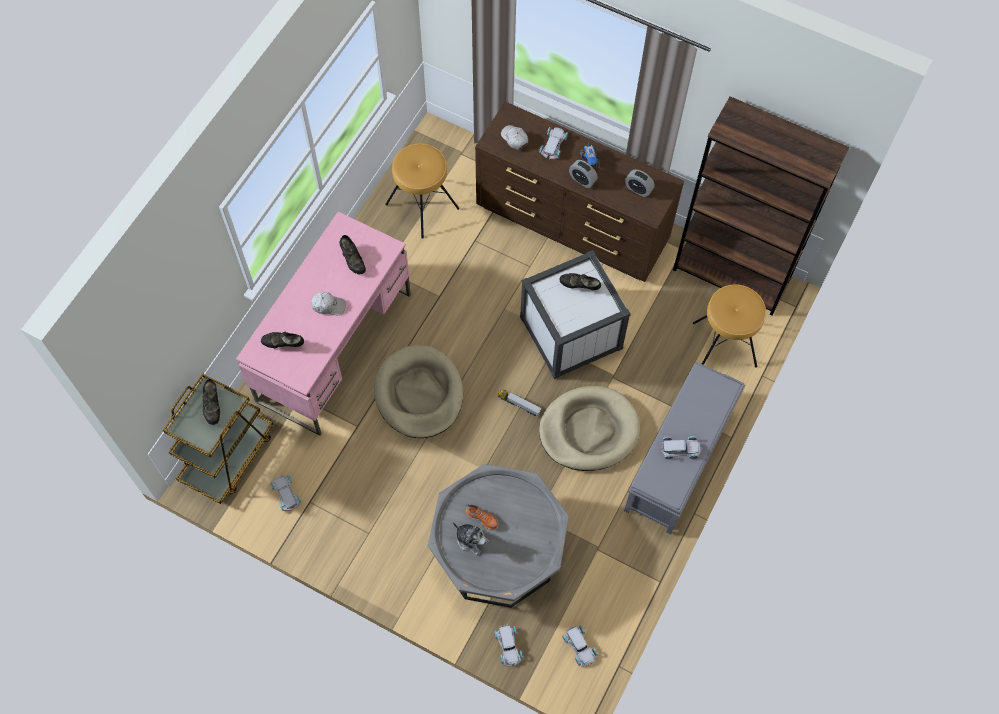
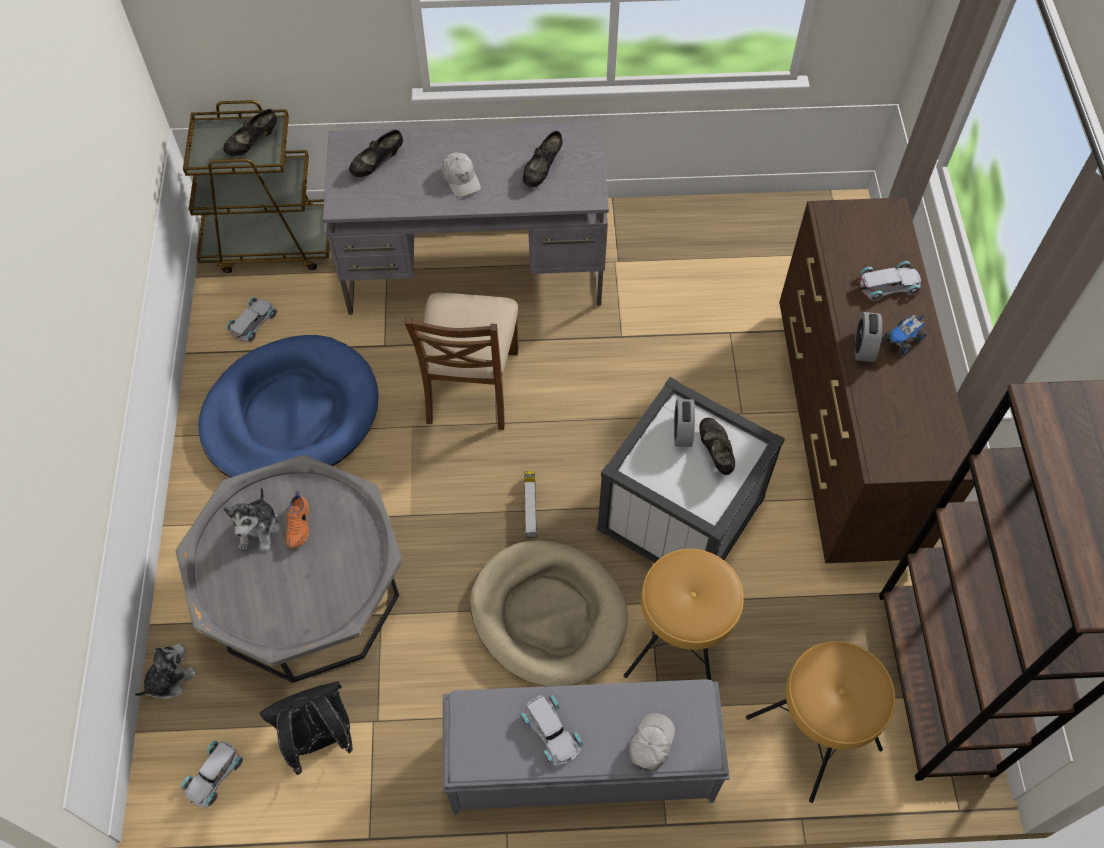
camera: 60 degrees right, 5 degrees down
(283, 344) = (377, 164): black shoe -> black shoe turned 105 degrees counterclockwise
(335, 346) = (475, 268): pink desk -> grey desk
(372, 503) = (291, 415): none -> blue dog bed
(419, 393) = (470, 386): beige dog bed -> brown chair
(422, 206) = (733, 253): brown stool -> brown stool (679, 642)
(507, 646) = (170, 678): white toy car -> plush toy
(514, 139) = (857, 237): white cap -> white cap (651, 744)
(590, 581) = (320, 738): none -> black backpack
(638, 189) = (910, 425): alarm clock -> alarm clock (682, 432)

